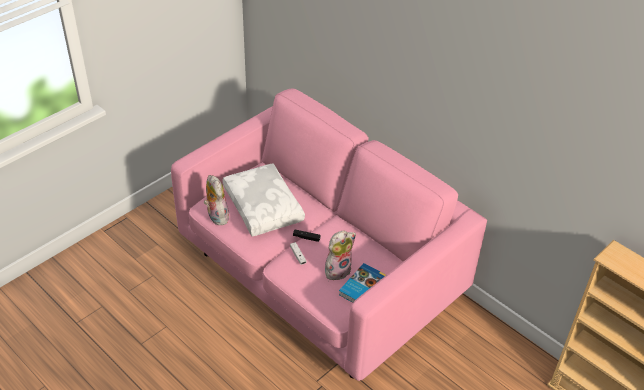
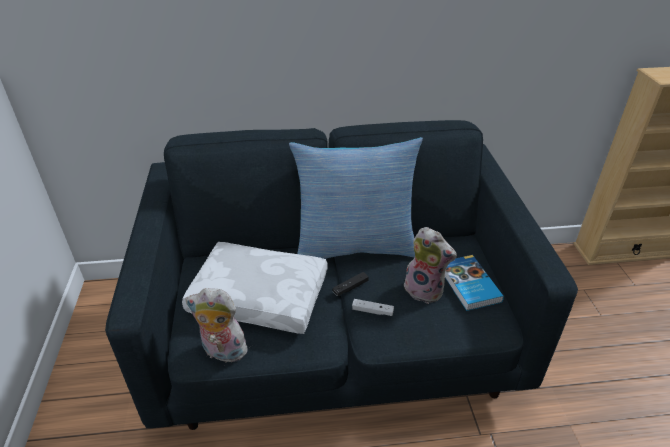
camera: 50 degrees left, 5 degrees down
(319, 277) = (335, 339): pink sofa -> blue sofa
(337, 270) = (425, 290): plush toy -> plush toy turned 120 degrees clockwise
(342, 222) = (355, 247): none -> pillow

